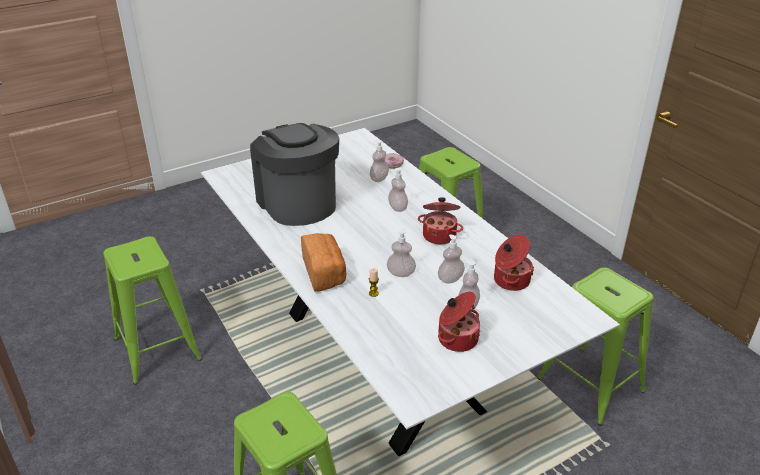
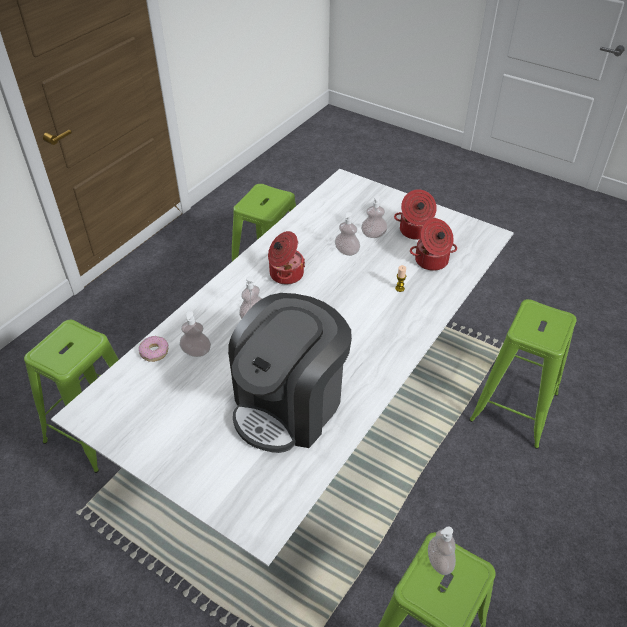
camera: 115 degrees left, 10 degrees up
(325, 273) = (396, 329): bread -> none
(401, 273) = (360, 281): soap dispenser -> soap dispenser (439, 561)
(510, 280) = (325, 221): cooking pot -> cooking pot (431, 261)

